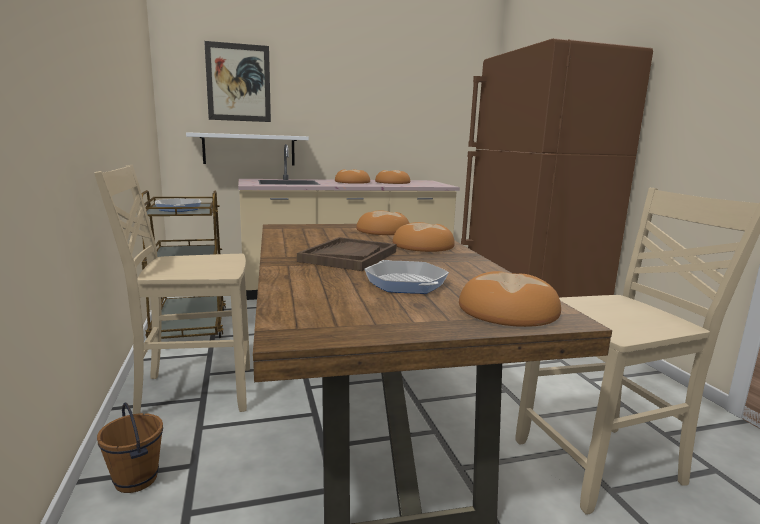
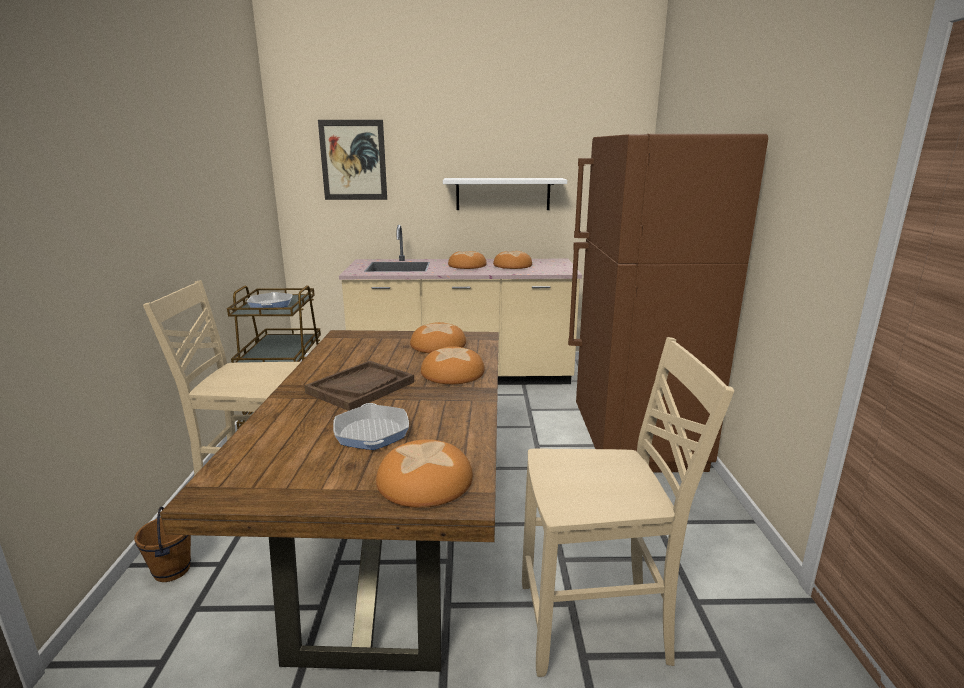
camera: 15 degrees right, 5 degrees up
(249, 149) = (366, 228): white shelf -> white shelf (503, 194)

